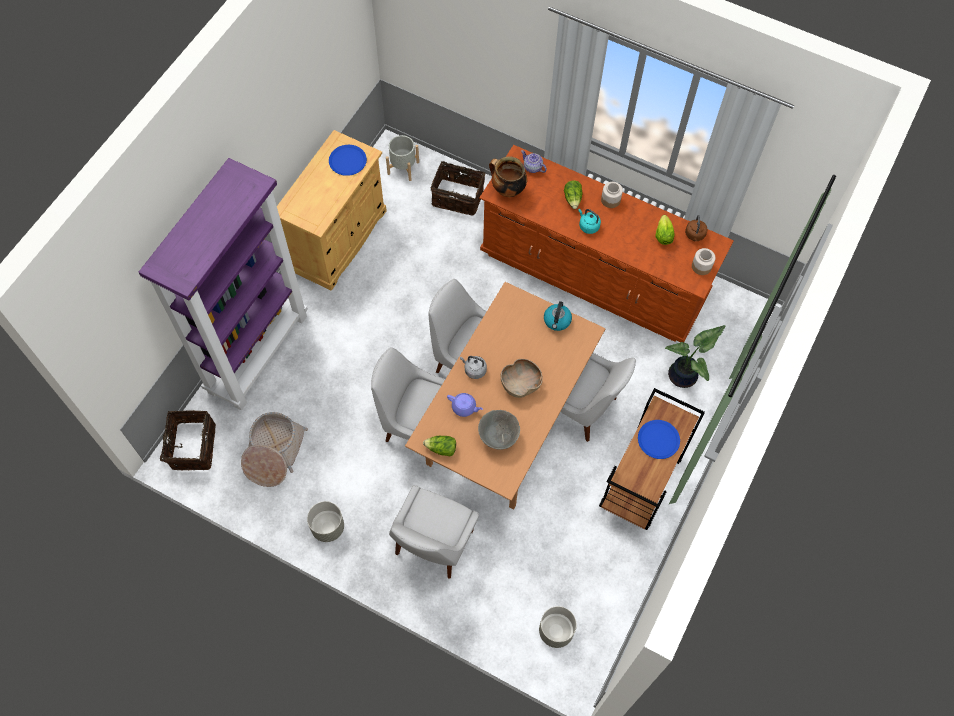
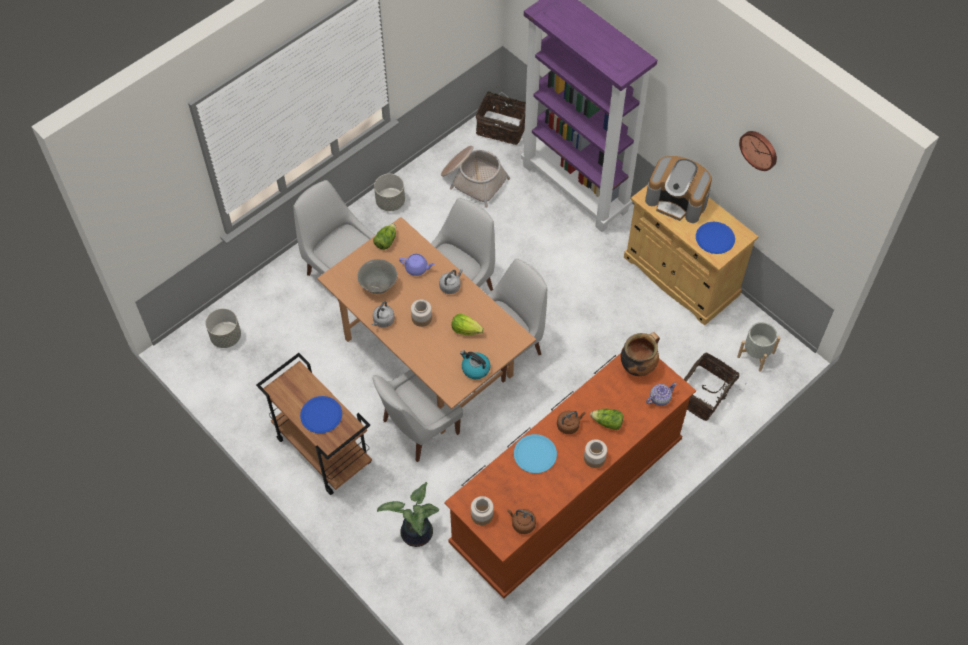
camera: 110 degrees right, 5 degrees down
(304, 74) = (759, 149): none -> wall clock
(312, 198) = (677, 200): none -> coffee machine
(464, 407) = (417, 268): purple teapot -> purple teapot turned 120 degrees counterclockwise
(520, 384) = (422, 318): brown bowl -> jar
(538, 417) = (383, 321): none -> grey kettle
(588, 226) = (569, 425): turquoise kettle -> brown kettle
(627, 243) = (535, 454): none -> blue plate
(663, 236) = (532, 492): lettuce -> lettuce (466, 330)

